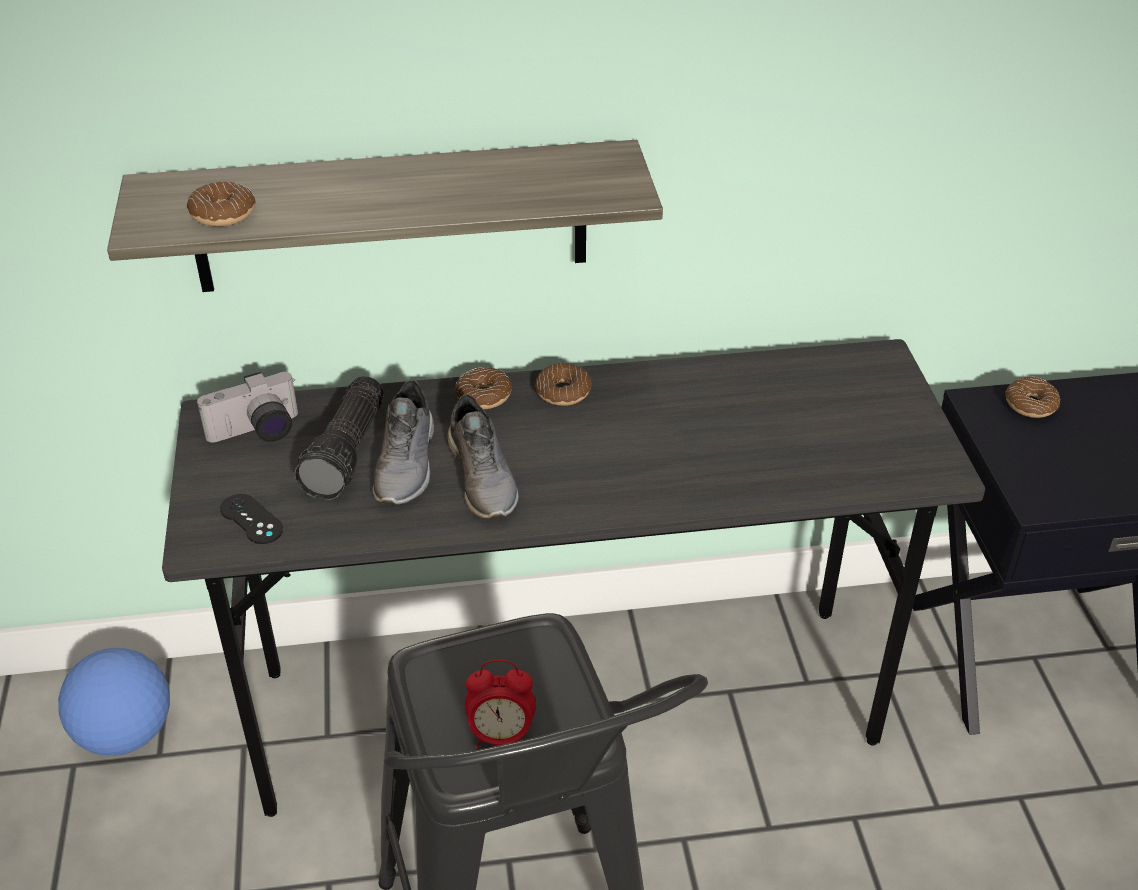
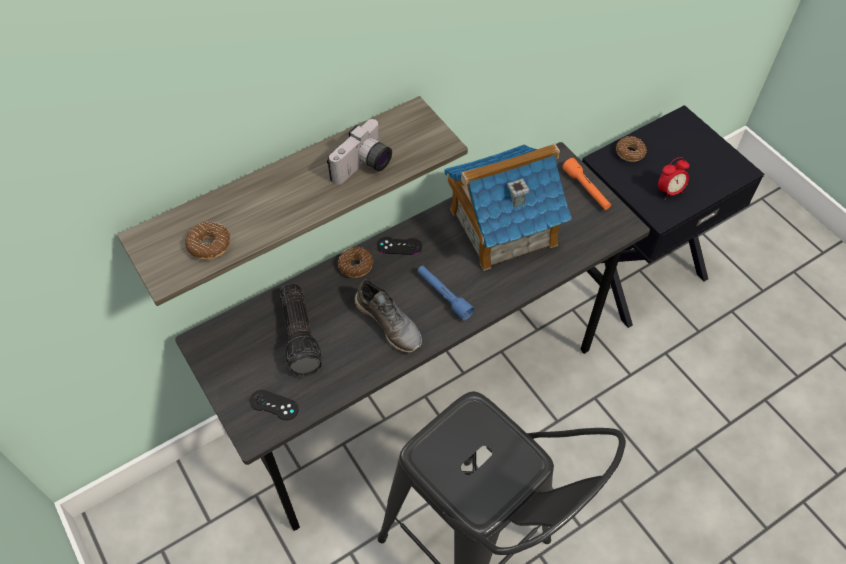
camera: 25 degrees left, 15 degrees up
(126, 733) = (181, 517): football -> none
(257, 433) = (237, 343): camera -> camera (364, 167)
(407, 464) = (341, 331): grey shoe -> none
(501, 735) = (486, 478): alarm clock -> alarm clock (669, 191)
(563, 392) = (399, 246): donut -> black game controller
(588, 470) = (443, 295): none -> blue flashlight
(736, 414) = (502, 227): none -> toy house
(906, 408) = (586, 189): none -> orange flashlight

